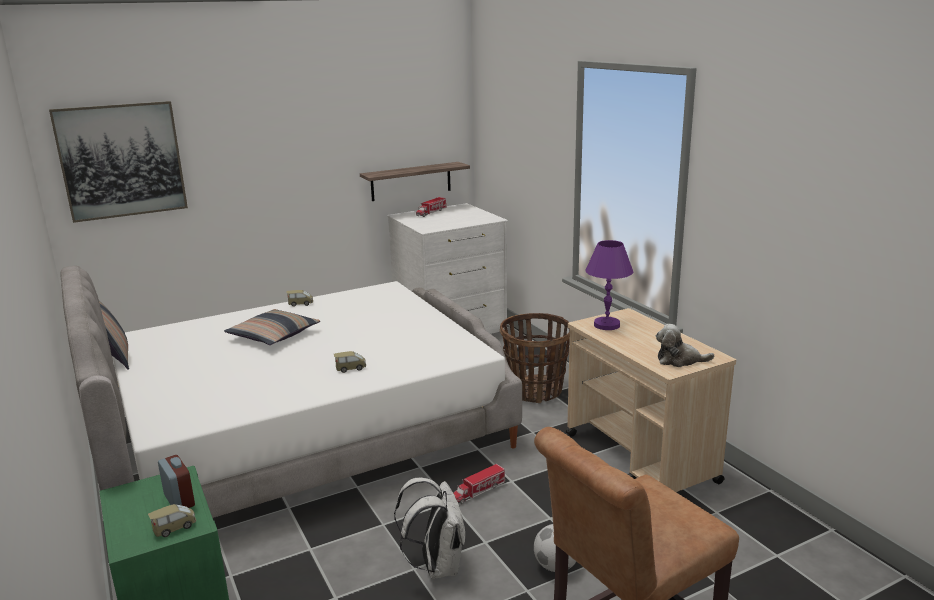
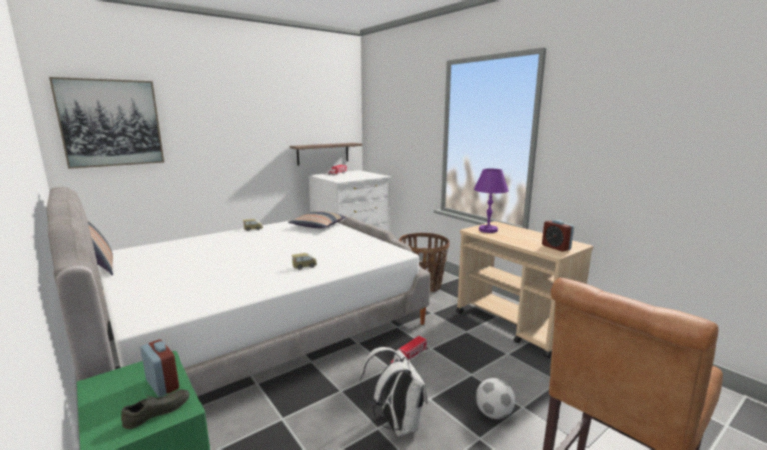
camera: 10 degrees left, 5 degrees down
(174, 528) = (158, 413): toy car -> grey shoe
(273, 335) = (236, 248): pillow -> pillow (318, 225)
(679, 360) = (556, 247): plush toy -> alarm clock

